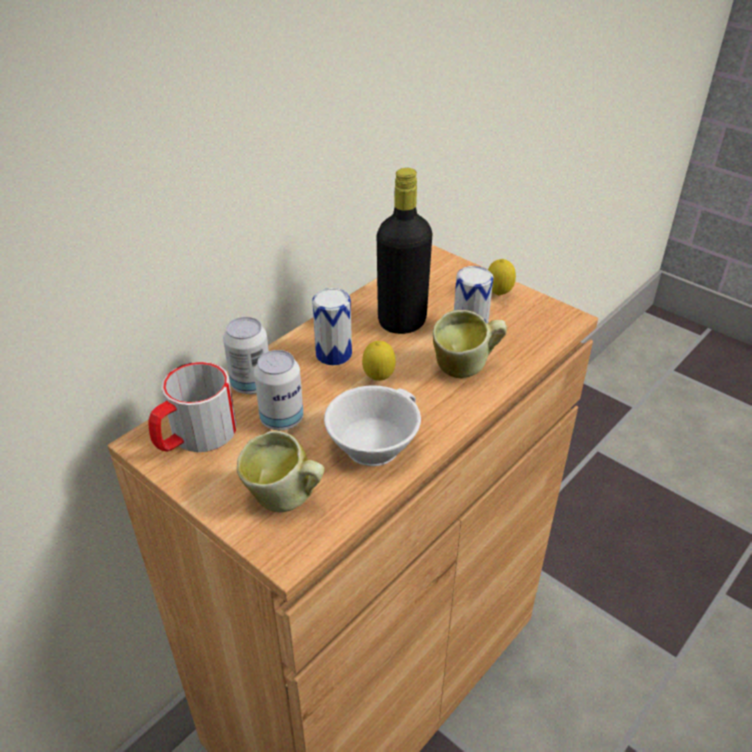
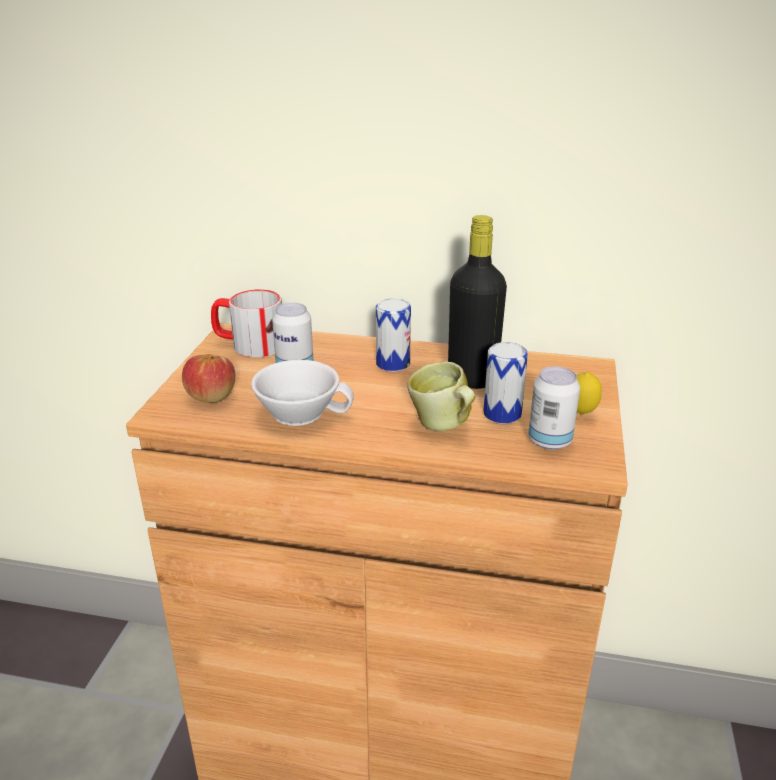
camera: 60 degrees right, 10 degrees down
(251, 384) = (322, 345): can -> can (549, 441)
(286, 501) = (211, 396): mug -> apple
(378, 379) = (382, 391): lemon -> none

